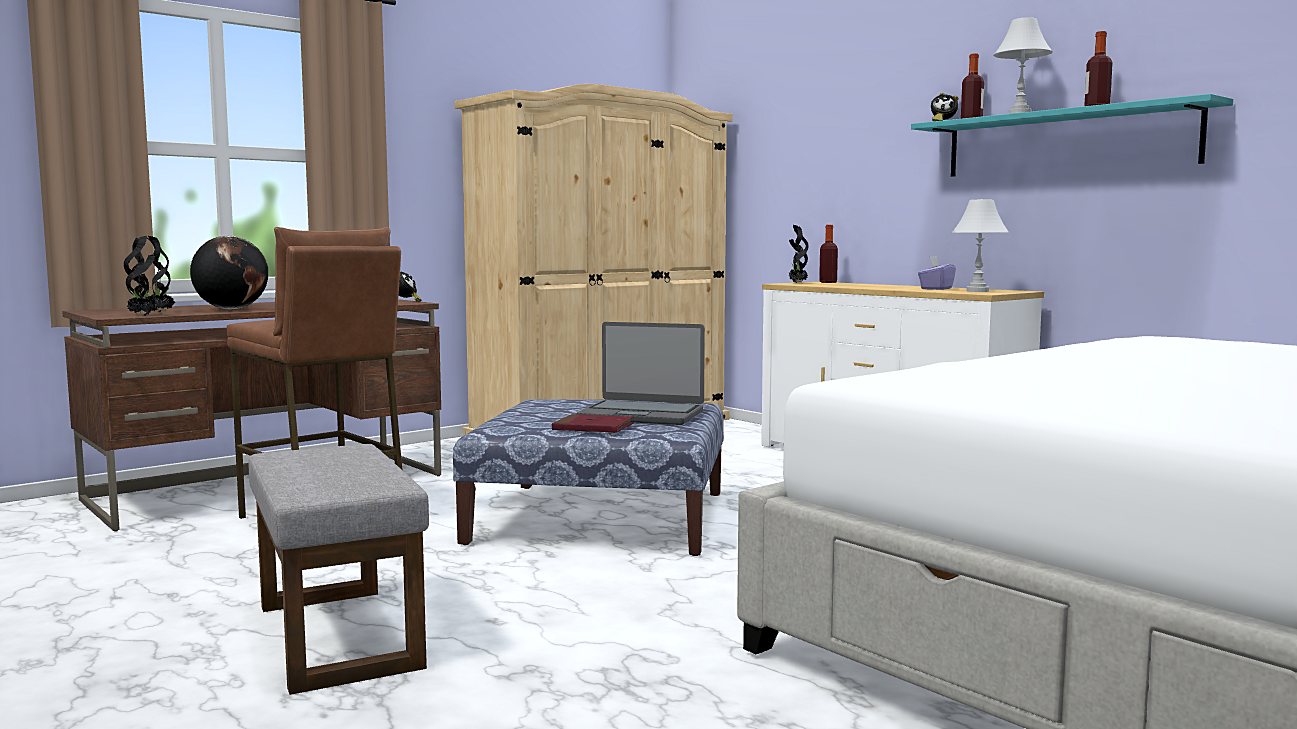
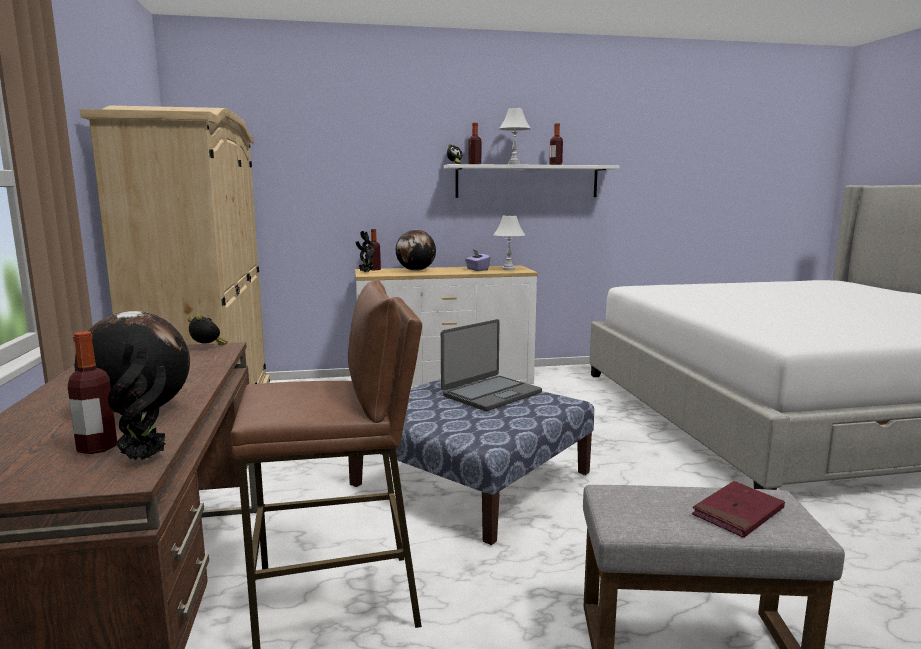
camera: 60 degrees left, 5 degrees up
(160, 312) = (97, 447): potted plant -> bottle
(593, 428) = (524, 413): red book -> red book (738, 513)
(860, 285) = (416, 270): none -> globe
(1067, 142) = (527, 181): turquoise shelf -> white shelf

